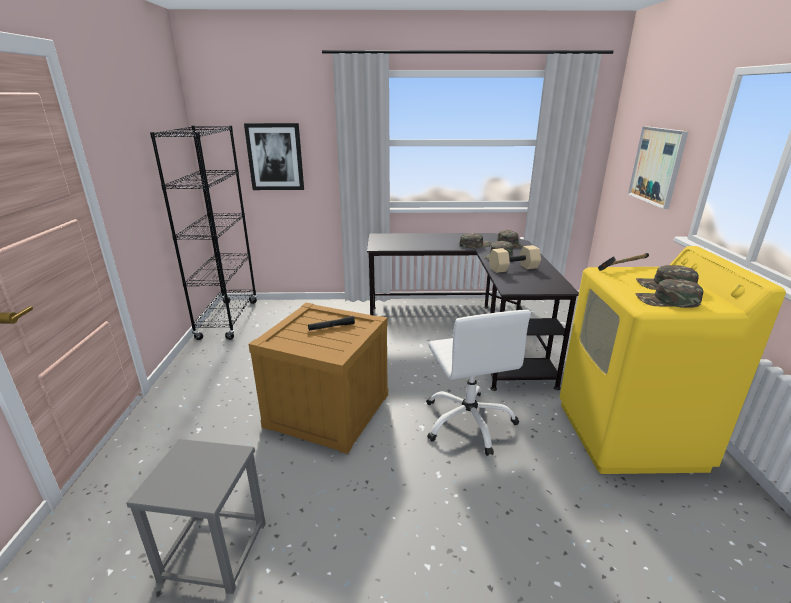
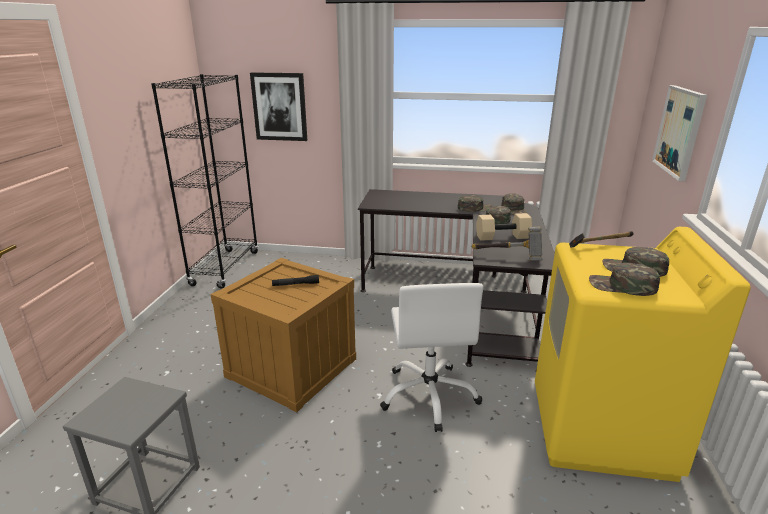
camera: 10 degrees right, 0 degrees up
(529, 286) = (508, 257): none -> hammer

